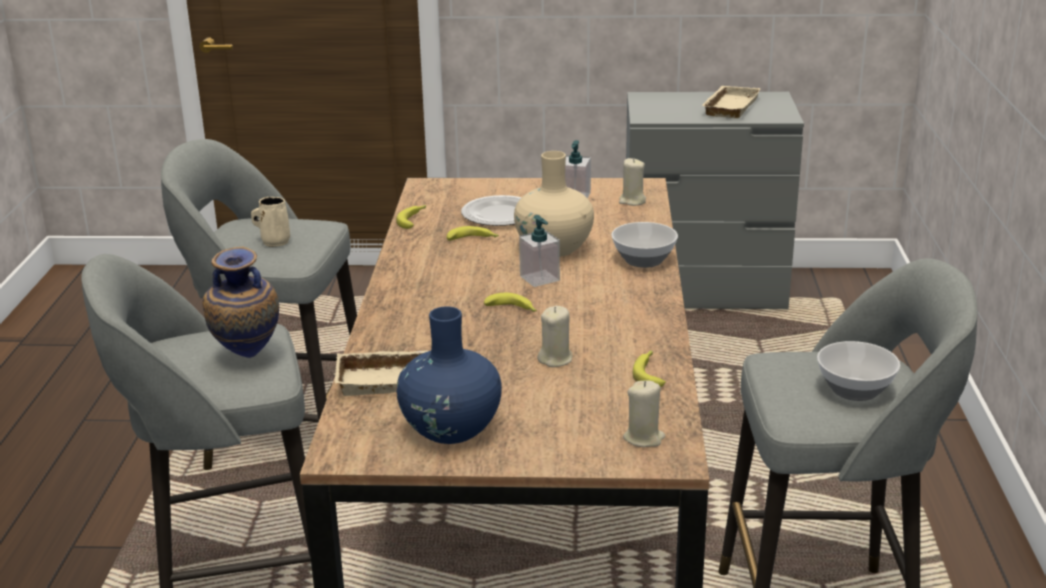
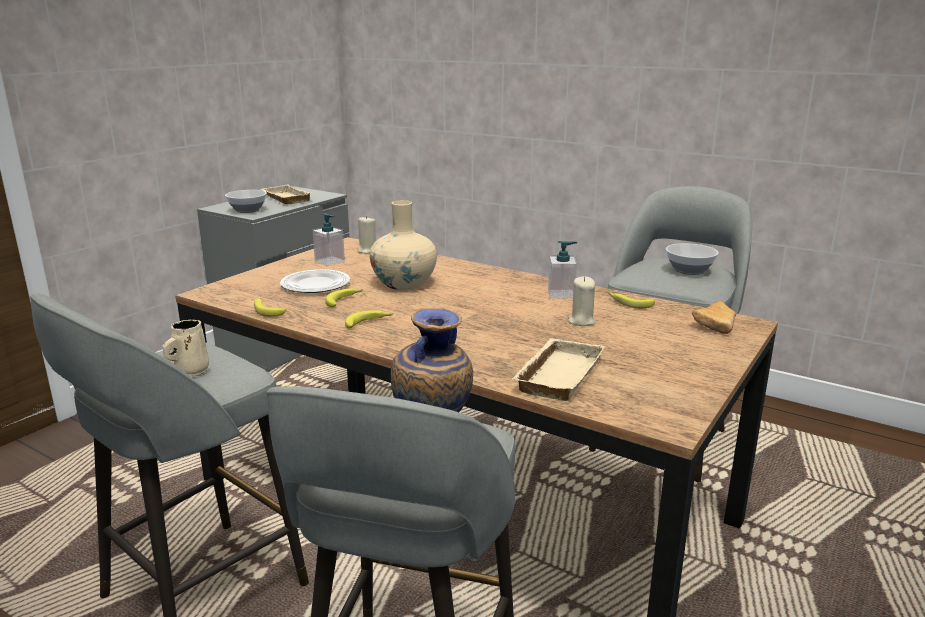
camera: 60 degrees left, 5 degrees down
(451, 429) = (659, 375): blue vase -> none
(513, 310) = (486, 315): banana -> banana (369, 323)
(540, 278) = (447, 298): soap dispenser -> soap dispenser (561, 294)
(643, 259) = (463, 268): bowl -> bowl (247, 210)
(644, 438) = (716, 324): beige candle -> bread

